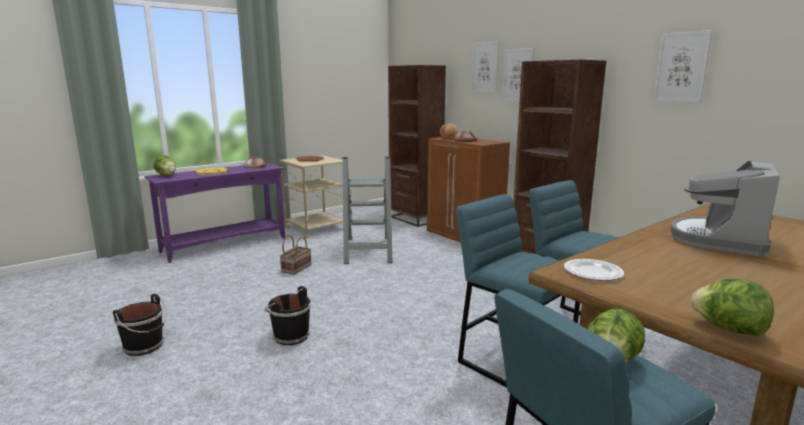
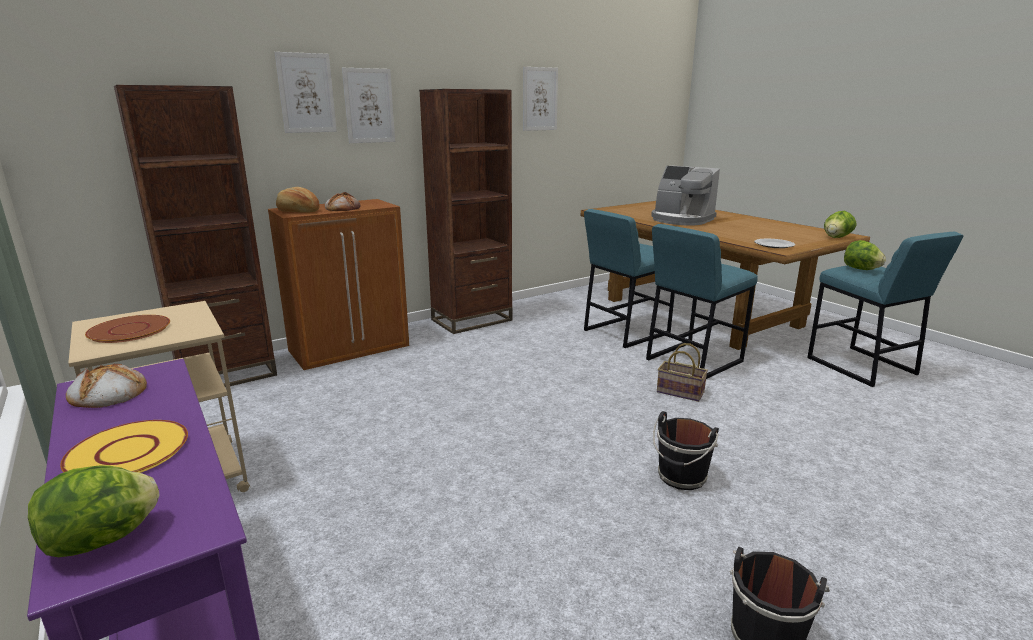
camera: 85 degrees left, 5 degrees up
(296, 268) = (426, 490): basket -> basket (678, 392)
(368, 250) = (368, 420): grey step ladder -> none

